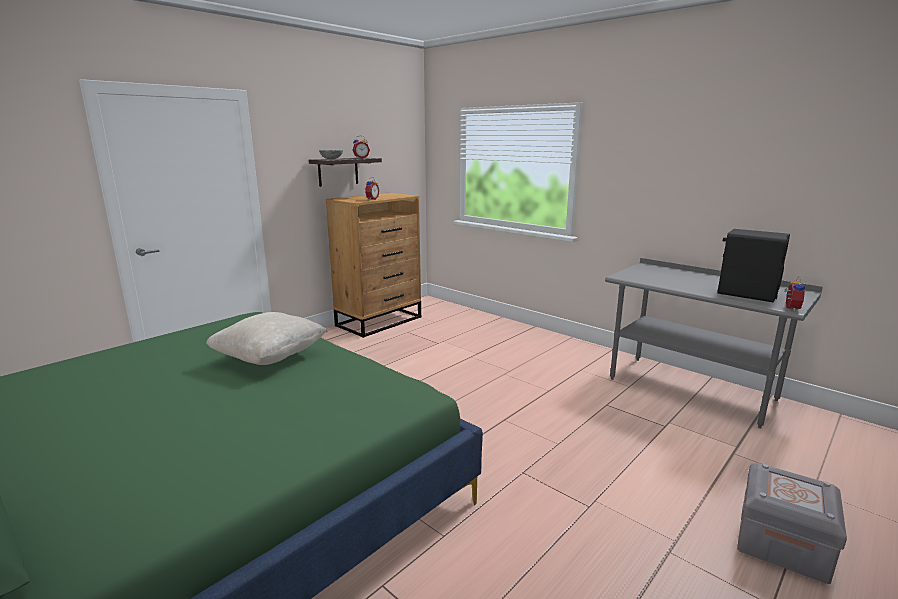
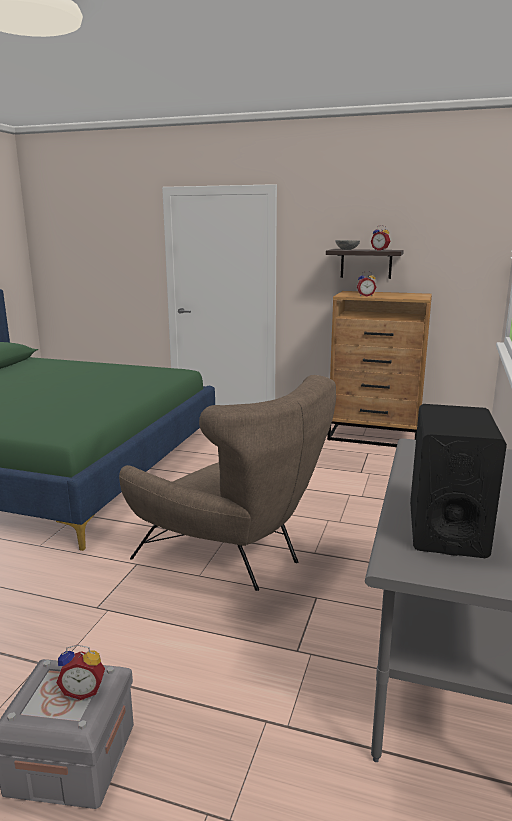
camera: 65 degrees right, 0 degrees up
(270, 358) = (105, 390): beige pillow -> none
(533, 421) = (236, 554): none -> brown armchair
(790, 308) = (396, 564): alarm clock -> alarm clock (83, 690)

